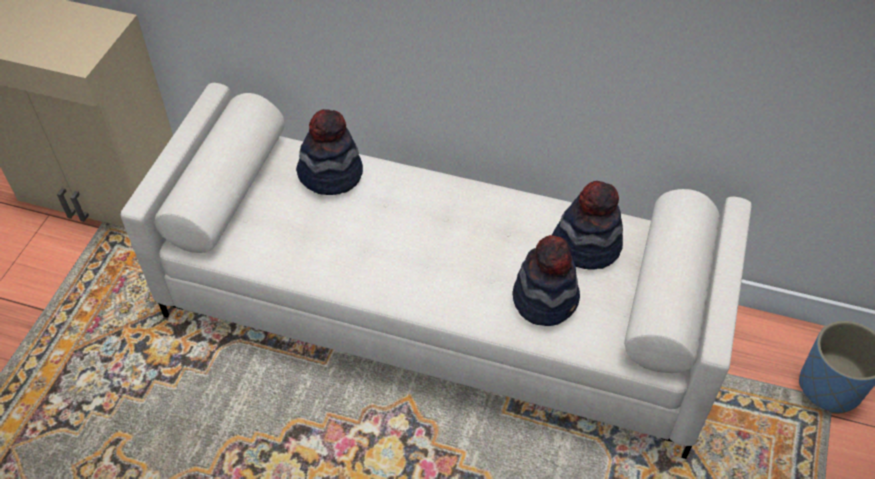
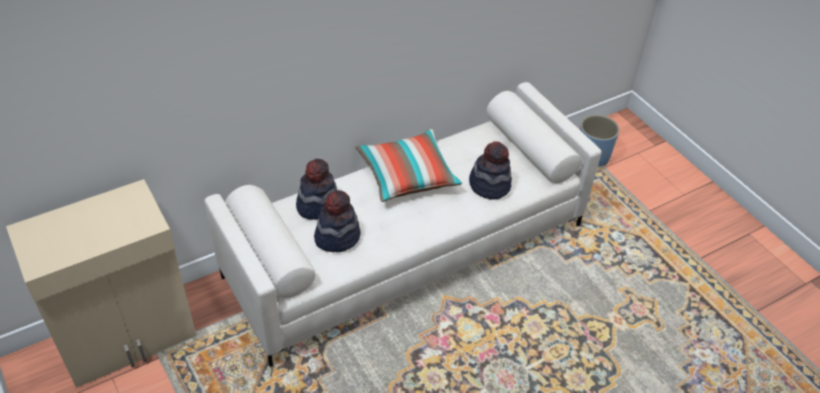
camera: 50 degrees left, 5 degrees down
(467, 214) = (407, 176): none -> pillow
(586, 245) = (475, 151): hat -> hat (337, 236)

